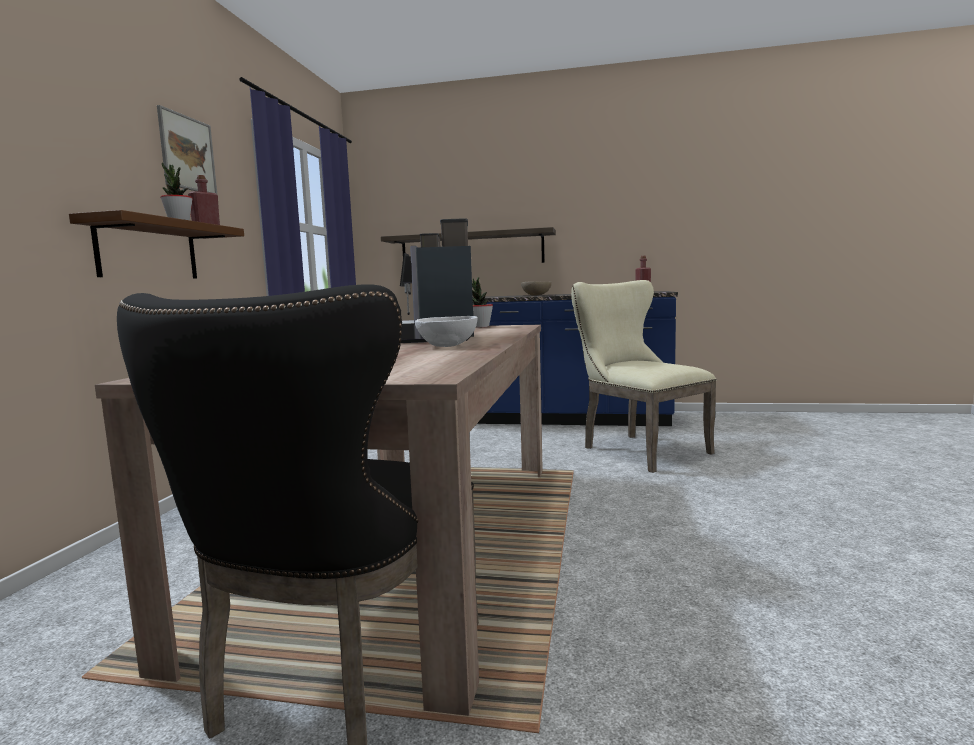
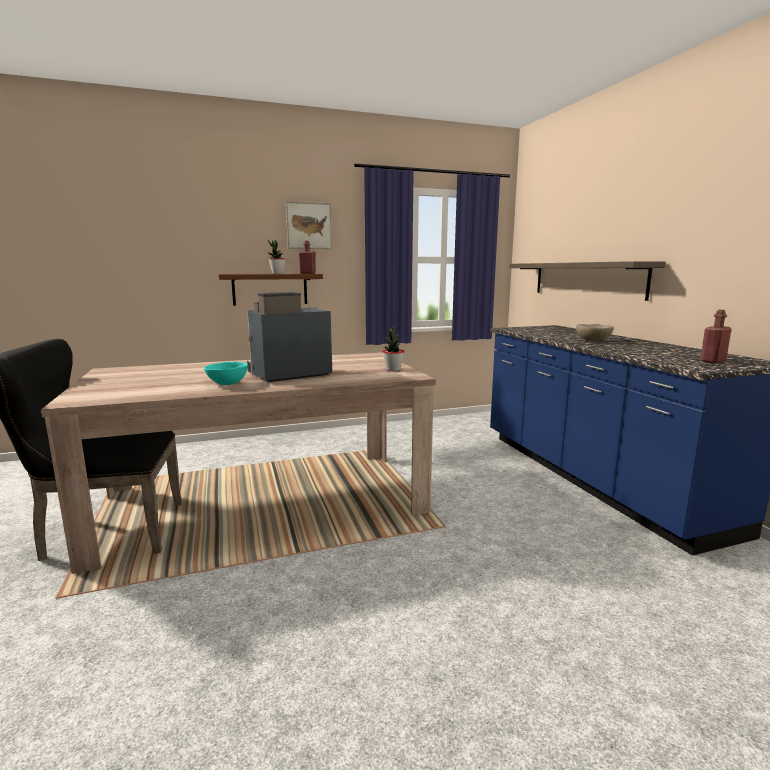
camera: 60 degrees right, 5 degrees up
(448, 346) = (227, 384): white bowl -> turquoise bowl
(637, 449) = (555, 548): beige chair -> none

